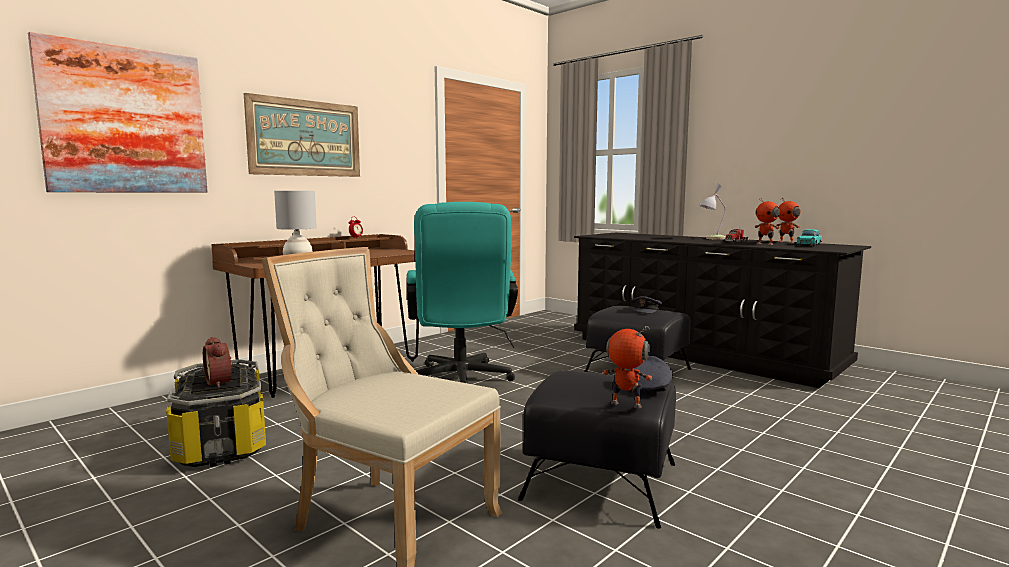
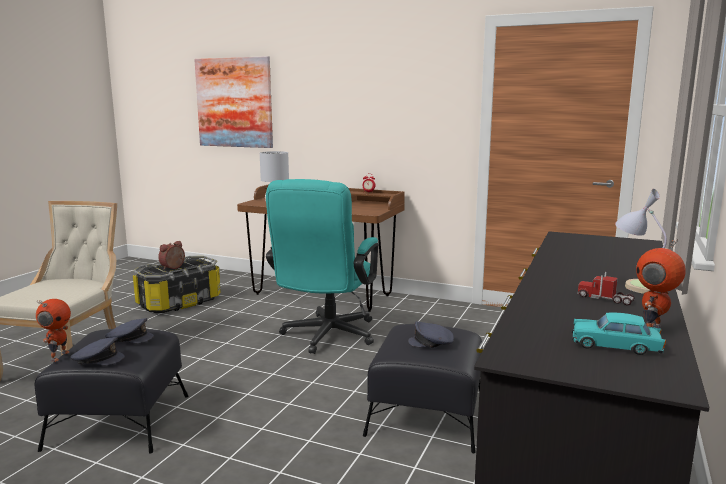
camera: 70 degrees right, 5 degrees up
(305, 138) = (341, 106): picture -> none
(461, 381) = (326, 337): turquoise office chair -> turquoise office chair turned 45 degrees counterclockwise
(589, 376) = (130, 338): none -> grey cap
(765, 244) = (576, 315): toy robot -> none

